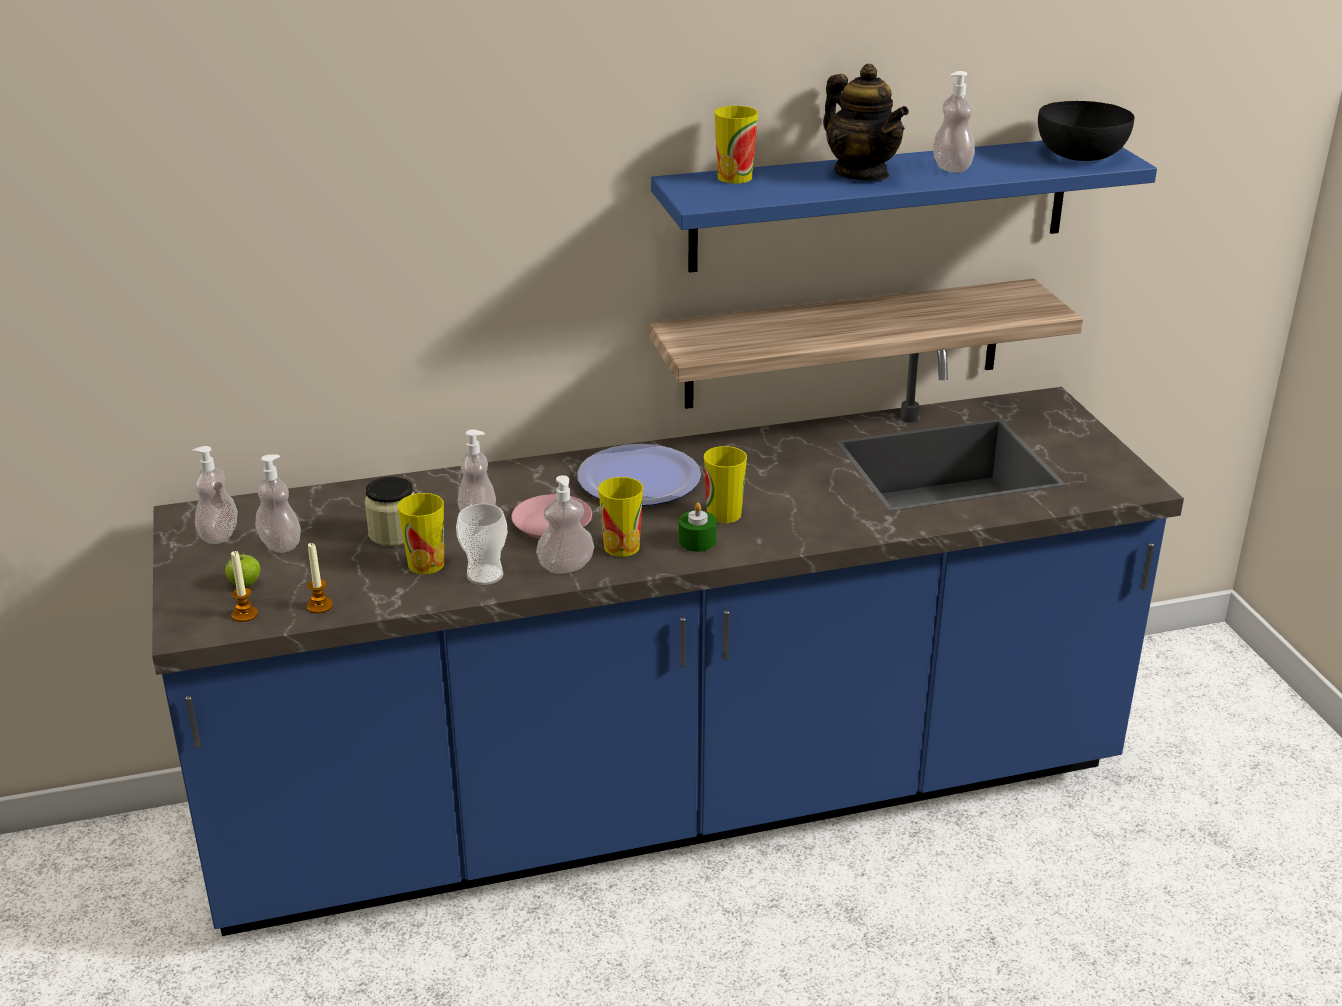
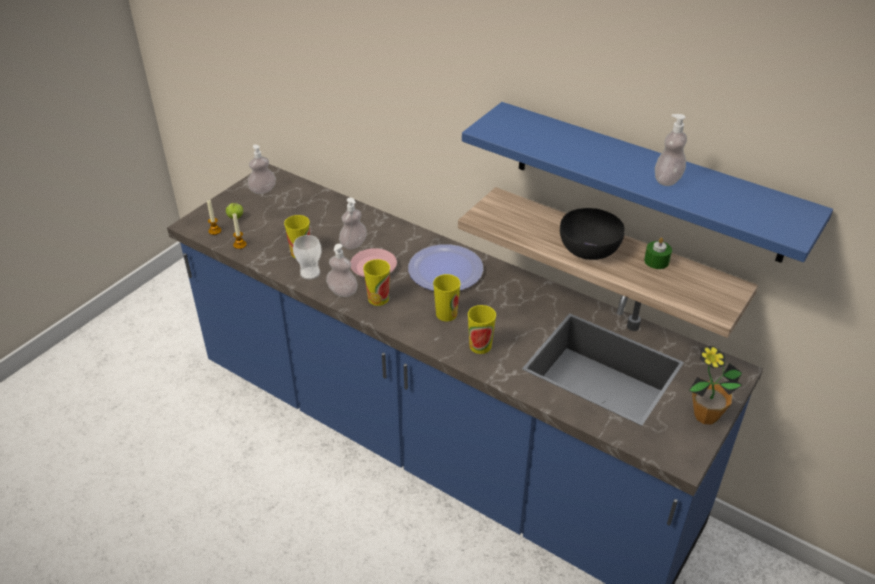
camera: 50 degrees right, 10 degrees up
(280, 545) = (273, 208): soap dispenser -> none
(394, 533) = (314, 230): jar -> none
(697, 541) = (411, 319): green candle -> green candle (656, 261)
(734, 177) = (537, 123): cup -> cup (480, 346)
(861, 173) = (607, 156): teapot -> none
(1080, 155) = (774, 214): black bowl -> black bowl (588, 249)
(1093, 446) = (705, 416): none -> potted plant

